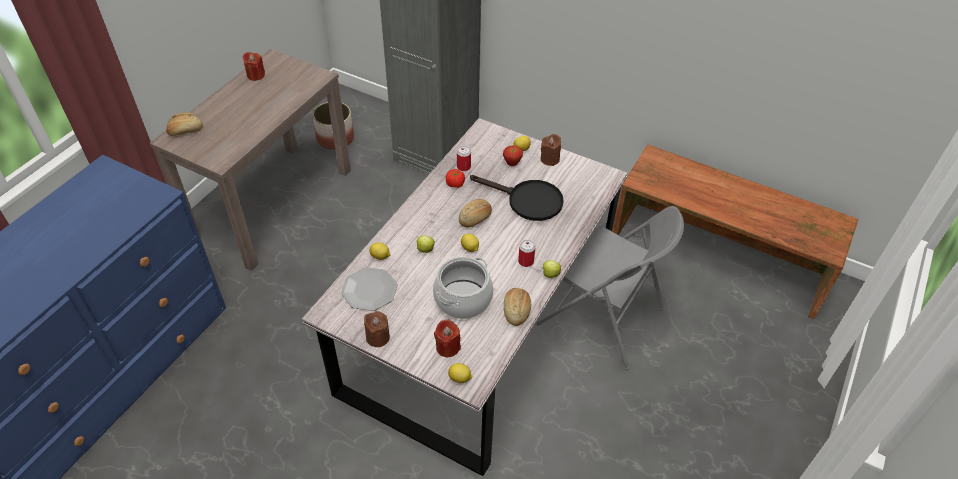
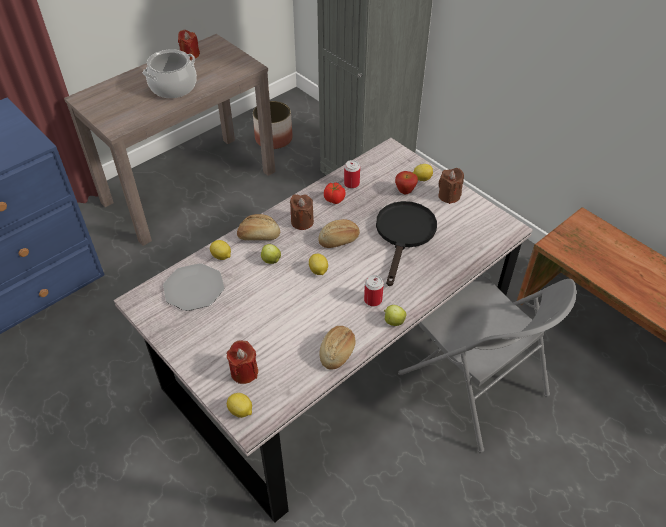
camera: 20 degrees right, 0 degrees up
(185, 131) = (101, 93): bread -> bread (259, 235)
(378, 337) = (177, 340): brown candle -> brown candle (302, 222)
(463, 299) = (285, 324): cooking pot -> cooking pot (173, 87)
(527, 201) = (404, 234): black frying pan -> black frying pan turned 120 degrees counterclockwise

